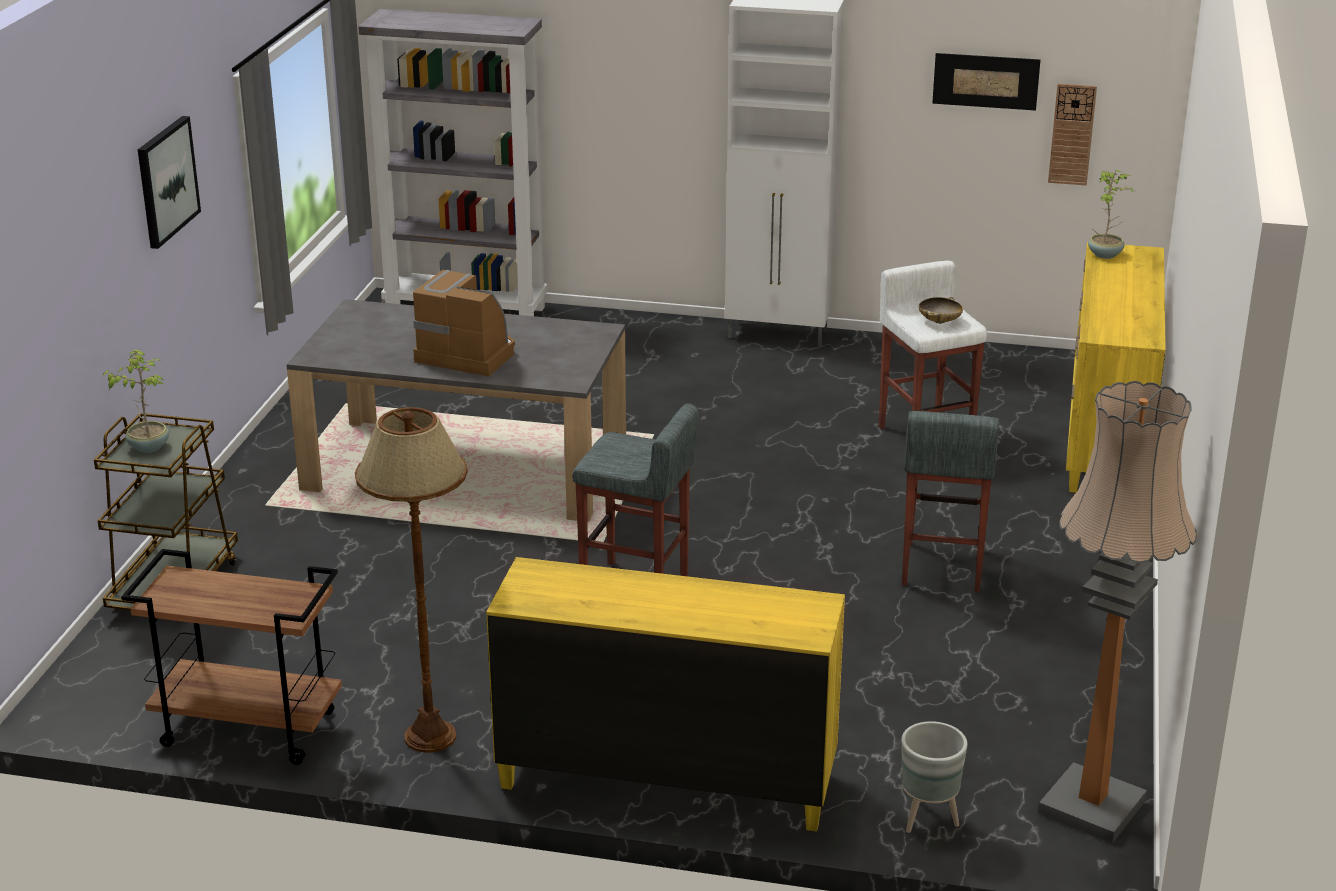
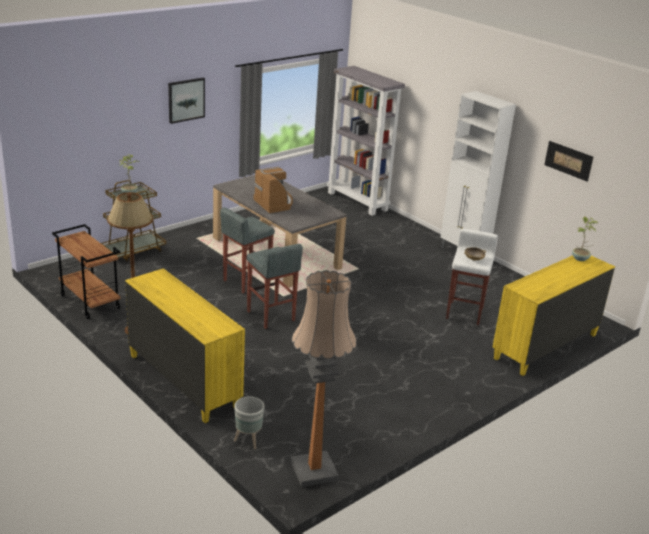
camera: 35 degrees right, 0 degrees up
(941, 567) = (394, 361): grey stool -> grey stool (245, 281)
(1072, 134) = (602, 198): wall clock -> none

